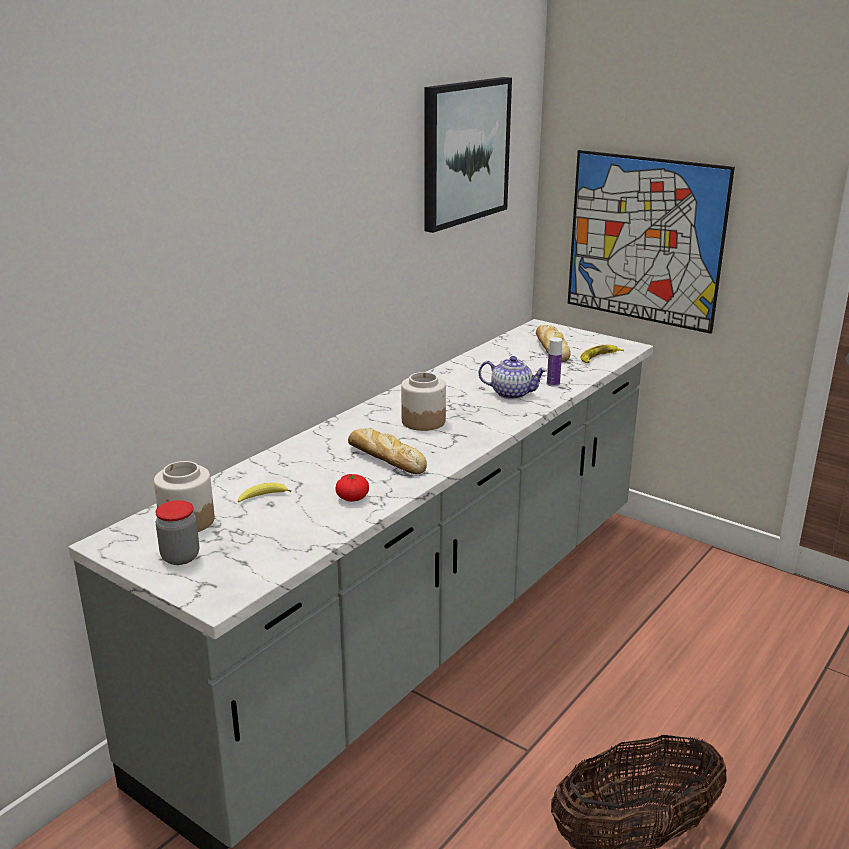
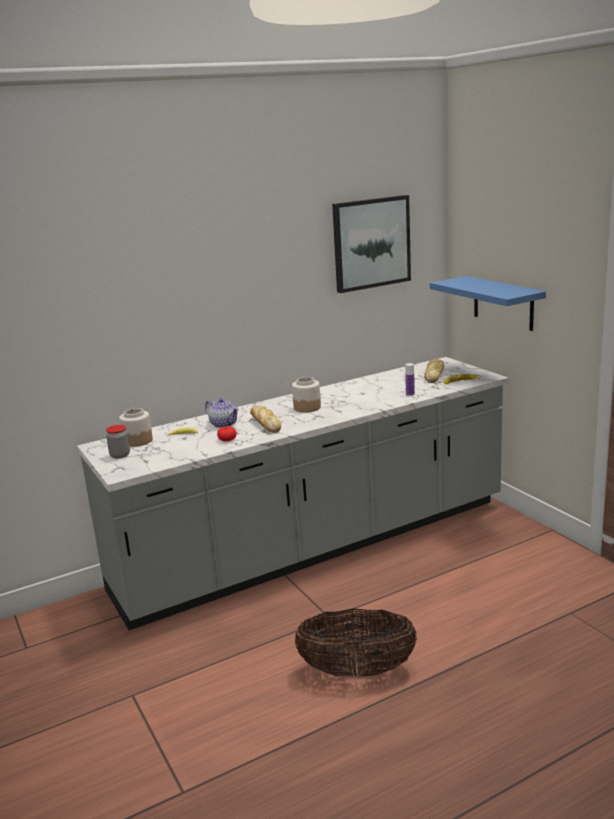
camera: 25 degrees right, 5 degrees down
(512, 394) = (377, 397): teapot -> teapot (224, 424)
(645, 240) = (503, 303): picture -> blue shelf

